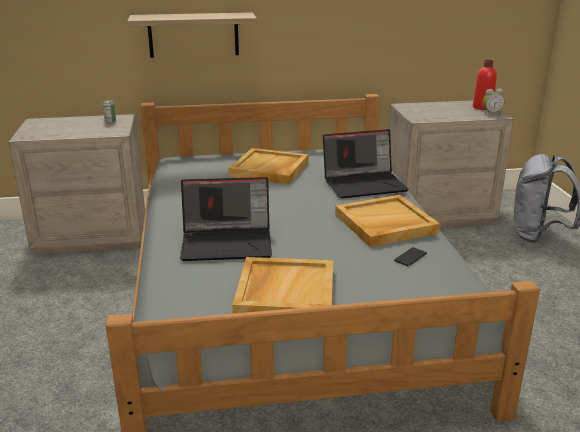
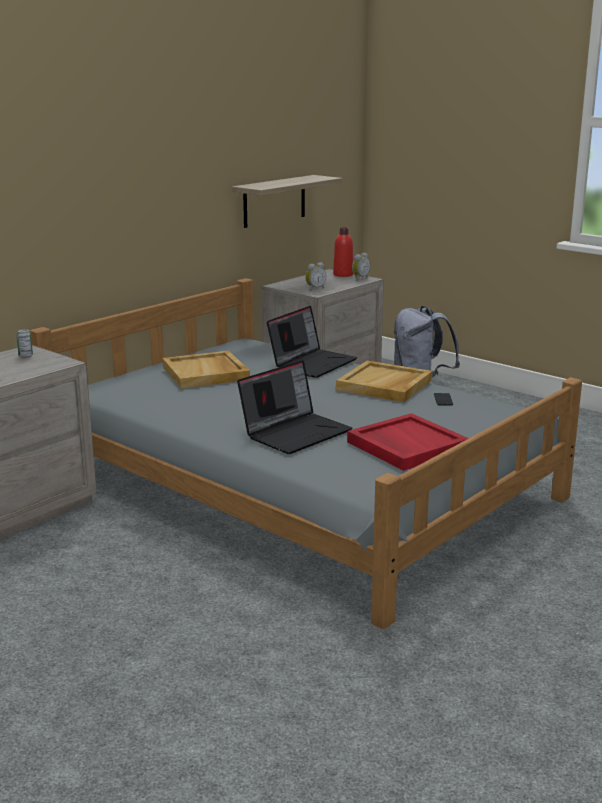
camera: 40 degrees left, 5 degrees down
(193, 35) = (77, 238): shelf -> shelf (274, 201)
(285, 291) = (406, 445): beige tray -> red tray
(427, 115) = (315, 288): none -> alarm clock

